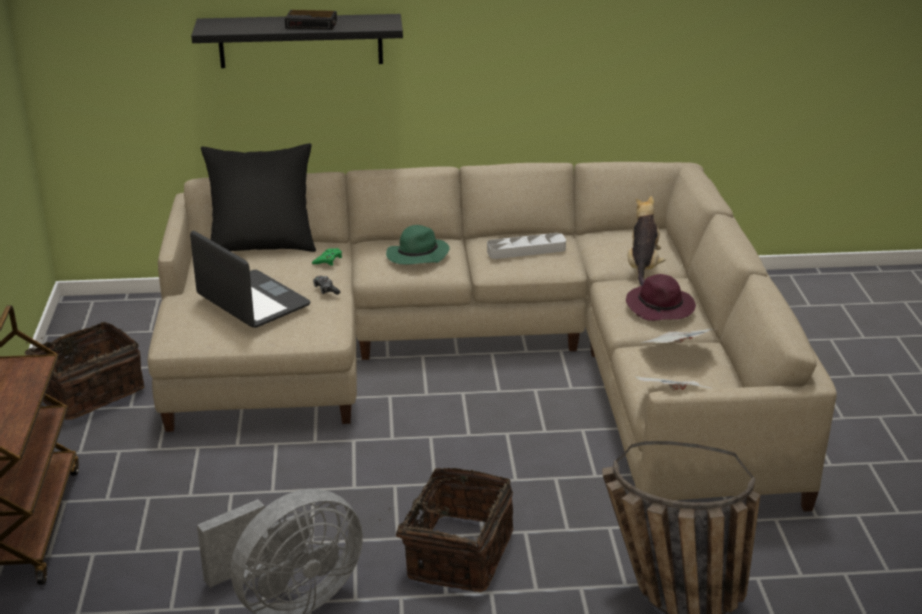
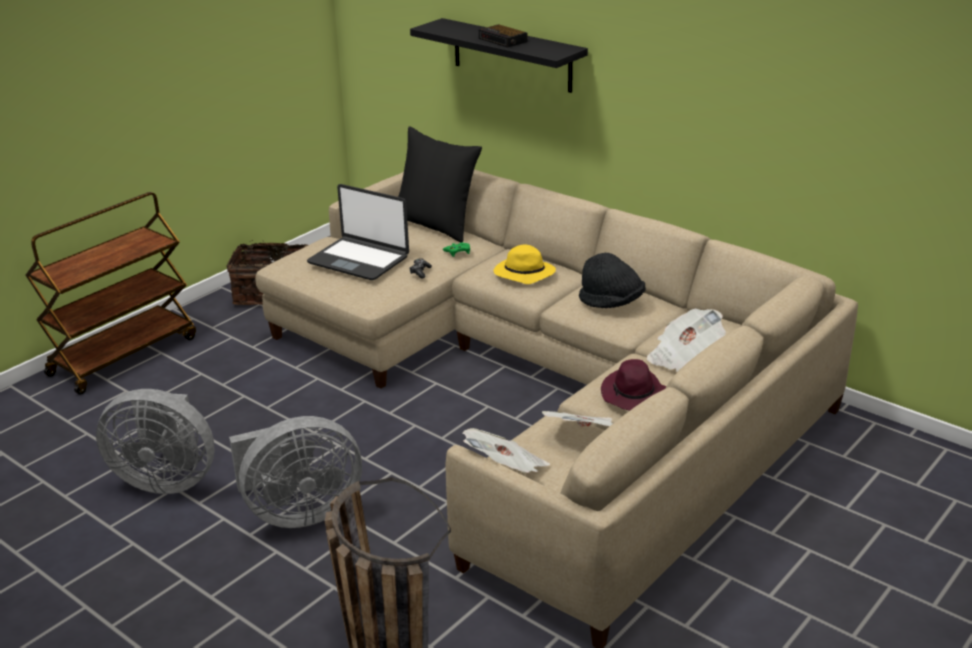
camera: 45 degrees right, 0 degrees up
(252, 301) = (359, 260): laptop -> laptop turned 120 degrees clockwise
(417, 256) = (523, 274): green hat -> yellow hat
(456, 554) = (299, 513): basket -> grey fan
(526, 250) = (611, 303): grey tray -> black hat
(643, 267) = (684, 357): plush toy -> newspaper

